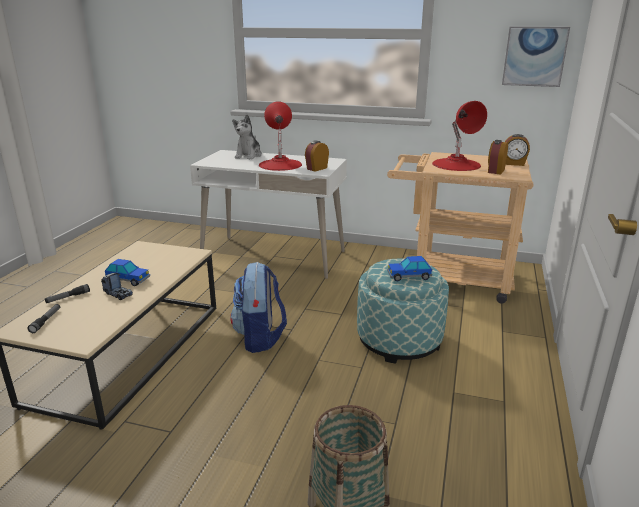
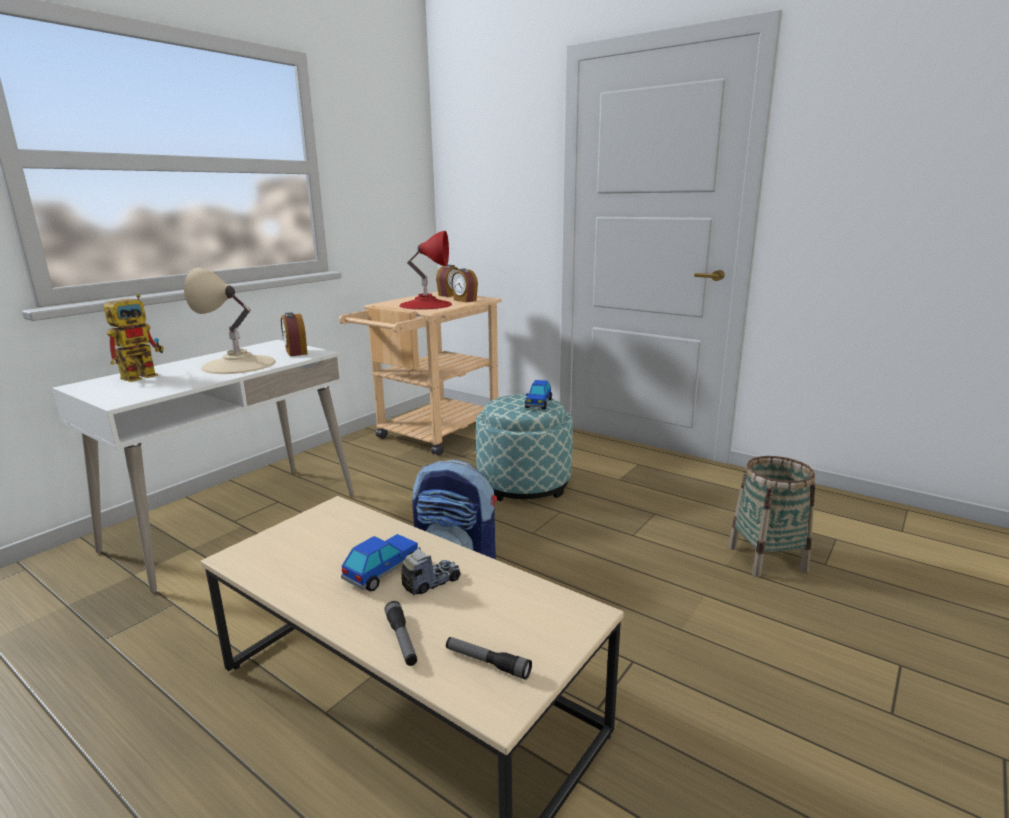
camera: 70 degrees left, 5 degrees down
(248, 155) = (144, 375): plush toy -> toy robot
(280, 164) = (238, 364): red table lamp -> beige table lamp
(534, 56) = (405, 192): picture -> none

